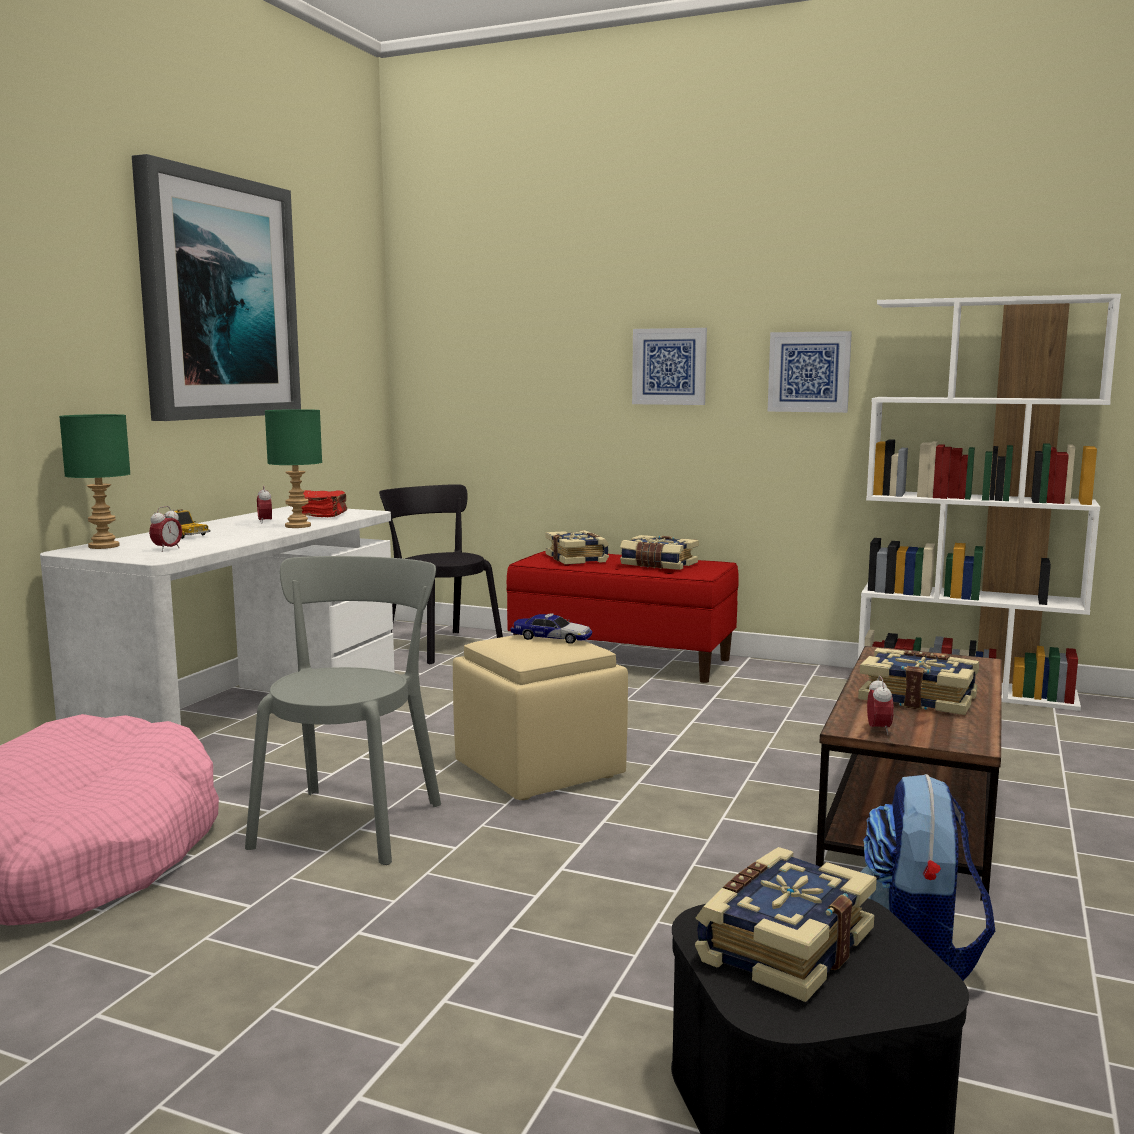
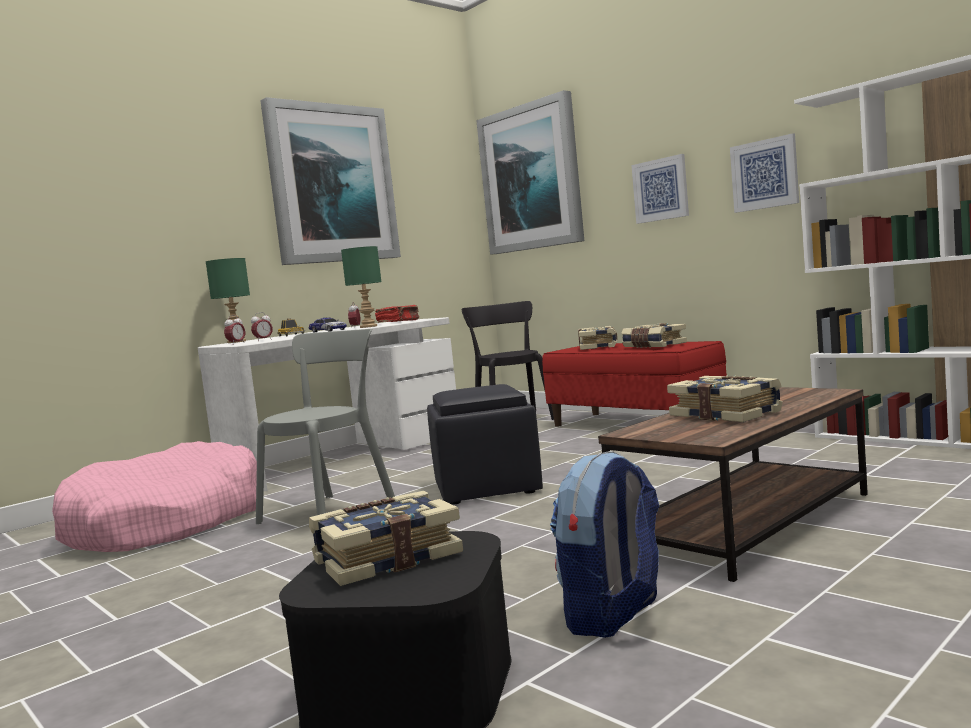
camera: 25 degrees right, 5 degrees down
(474, 317) = (531, 178): none -> picture
(541, 770) = (488, 488): beige ottoman -> black ottoman
(551, 638) = (488, 387): toy car -> toy car (328, 331)
(878, 730) = (650, 433): alarm clock -> alarm clock (236, 344)

